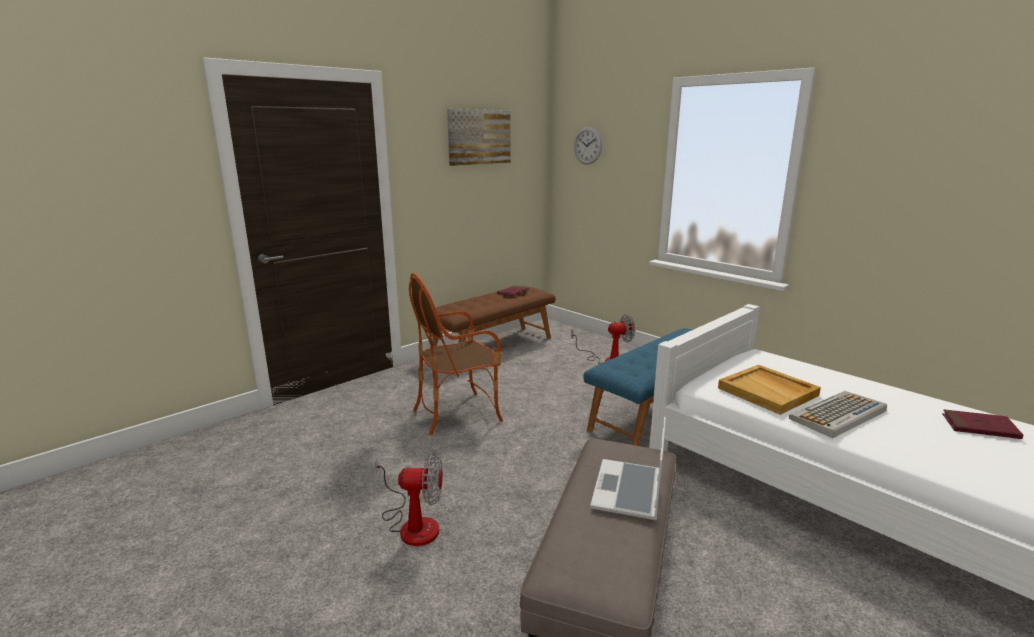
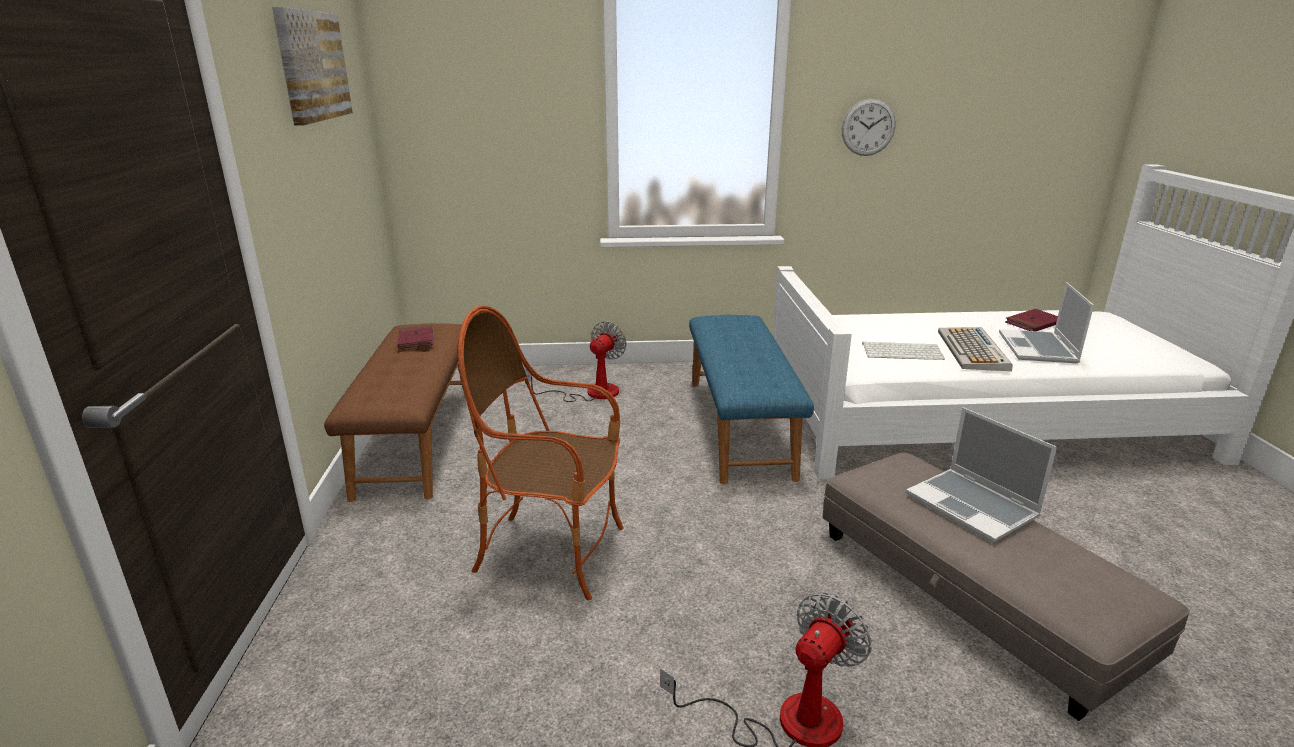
camera: 50 degrees left, 5 degrees up
(457, 413) = (552, 552): armchair -> armchair turned 90 degrees clockwise
(587, 146) = (456, 78): wall clock -> wall clock (868, 127)
(768, 392) = (903, 351): beige tray -> keyboard
(917, 440) = (1039, 349): none -> laptop

